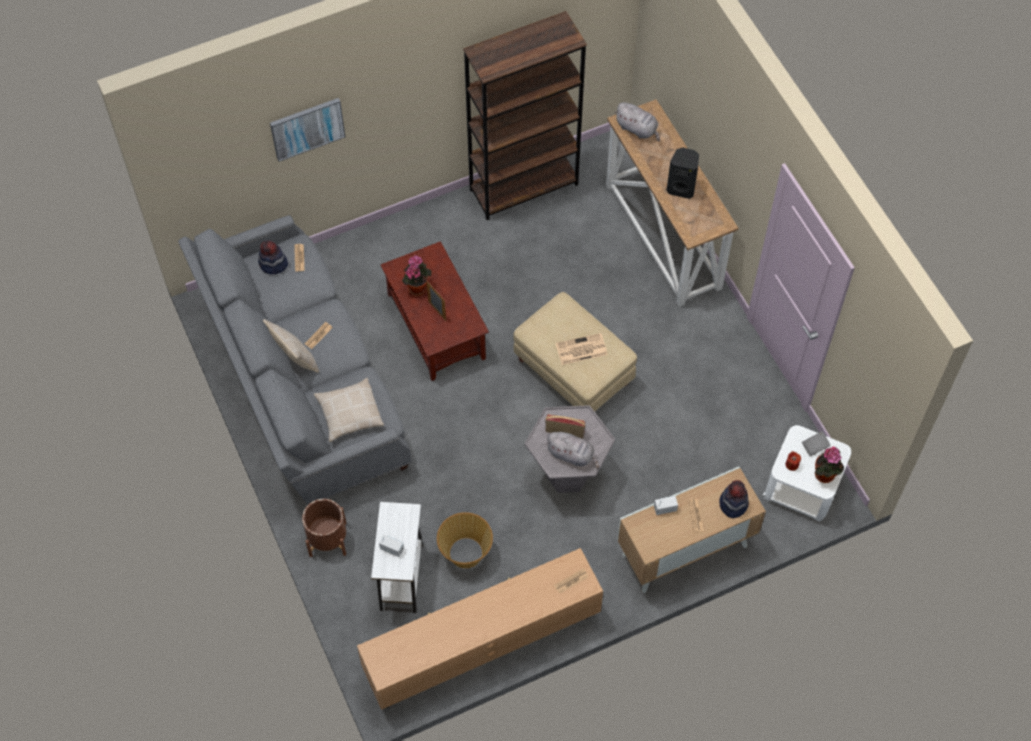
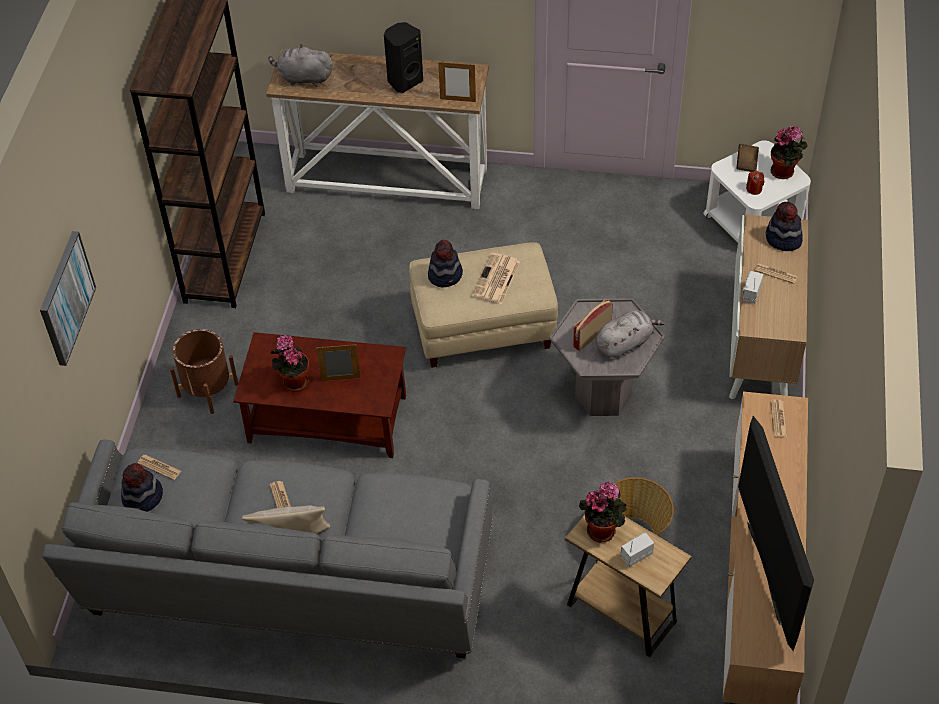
camera: 55 degrees left, 10 degrees down
(327, 539) = (519, 664): brown planter -> brown planter (208, 390)
(349, 413) = (411, 522): beige pillow -> none
(400, 519) = (603, 529): none -> potted plant
(401, 577) = (621, 613): white side table -> brown side table
(439, 632) = (765, 572): none -> television
(563, 318) = (445, 275): none -> hat
(637, 129) = (303, 78): grey plush toy -> grey plush toy turned 150 degrees counterclockwise
(687, 230) = (458, 100): none -> picture frame
(815, 447) = (746, 163): grey book -> brown book

